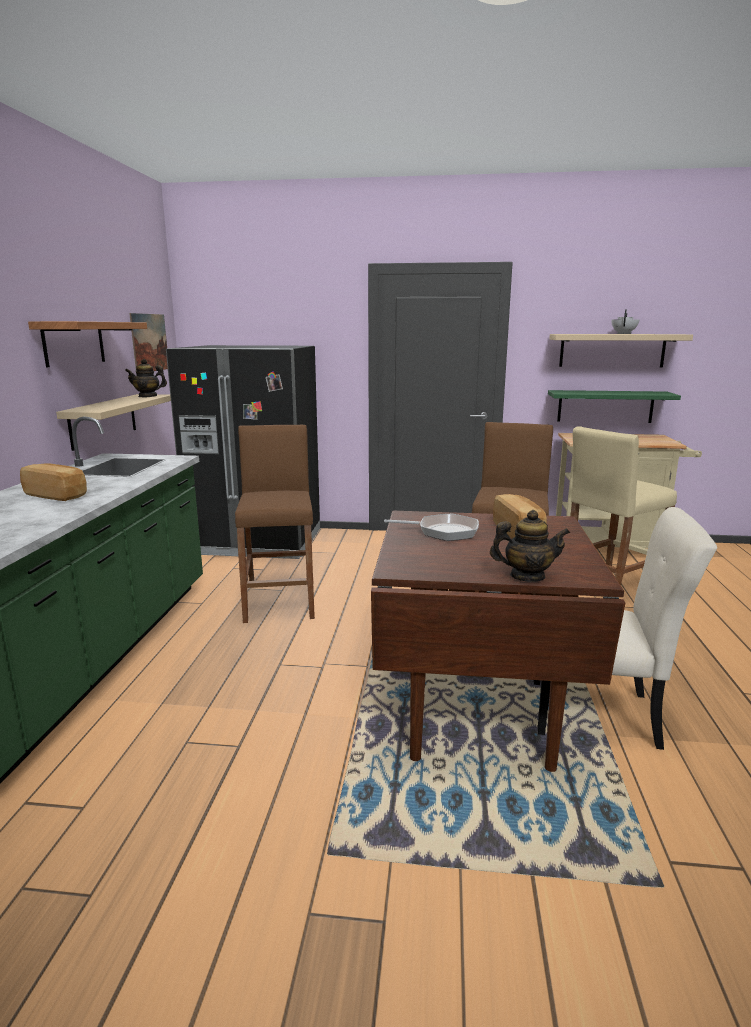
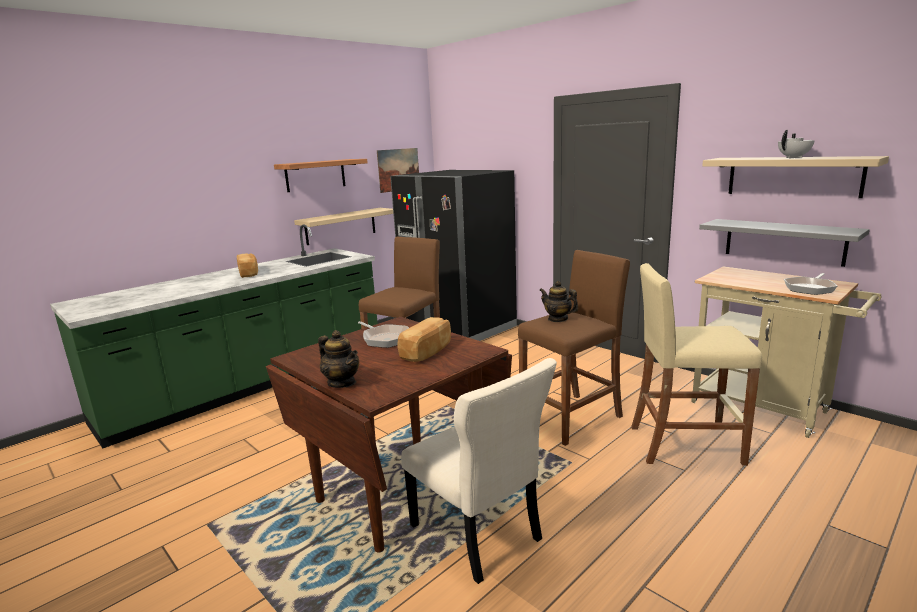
camera: 40 degrees right, 0 degrees up
(148, 396) = (376, 210): teapot -> teapot (558, 319)
(605, 406) = (783, 241): green shelf -> grey shelf
(651, 440) = (810, 288): none -> frying pan

